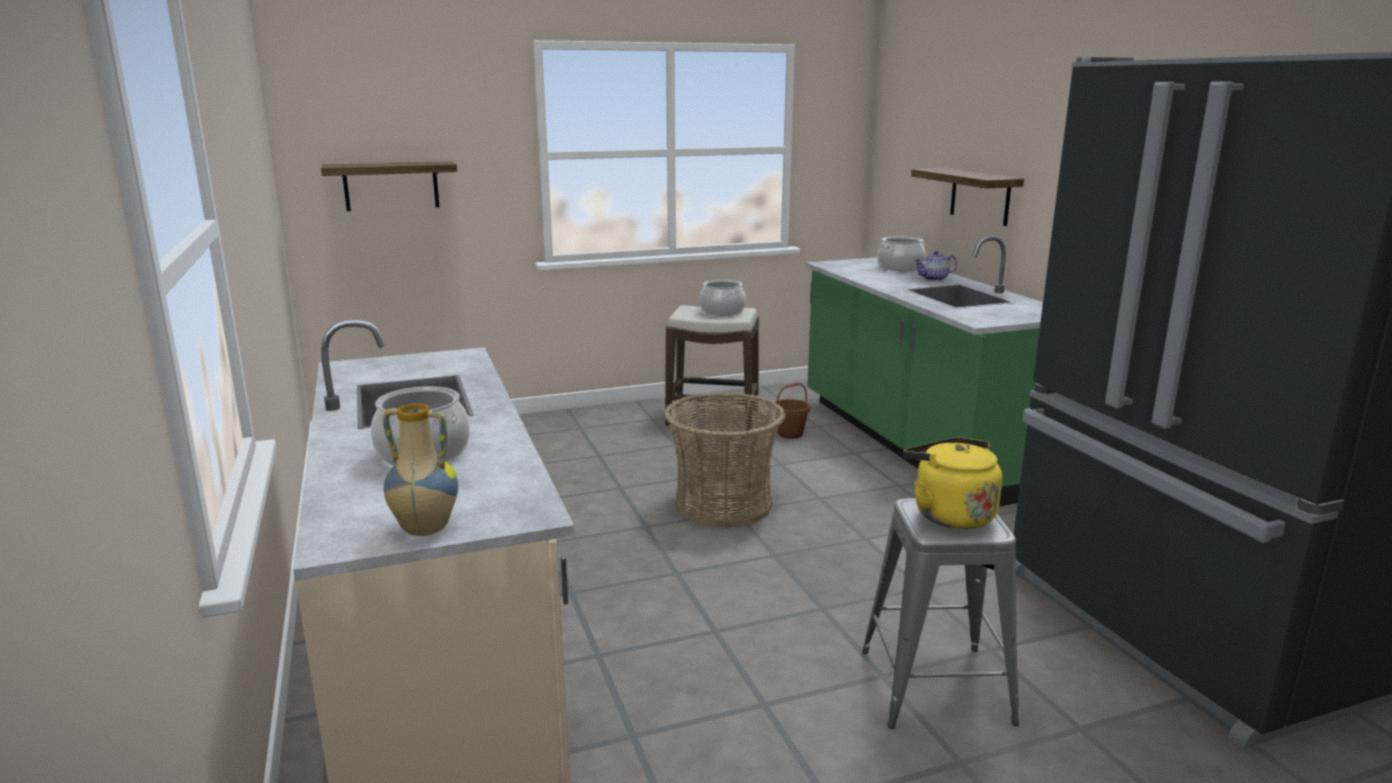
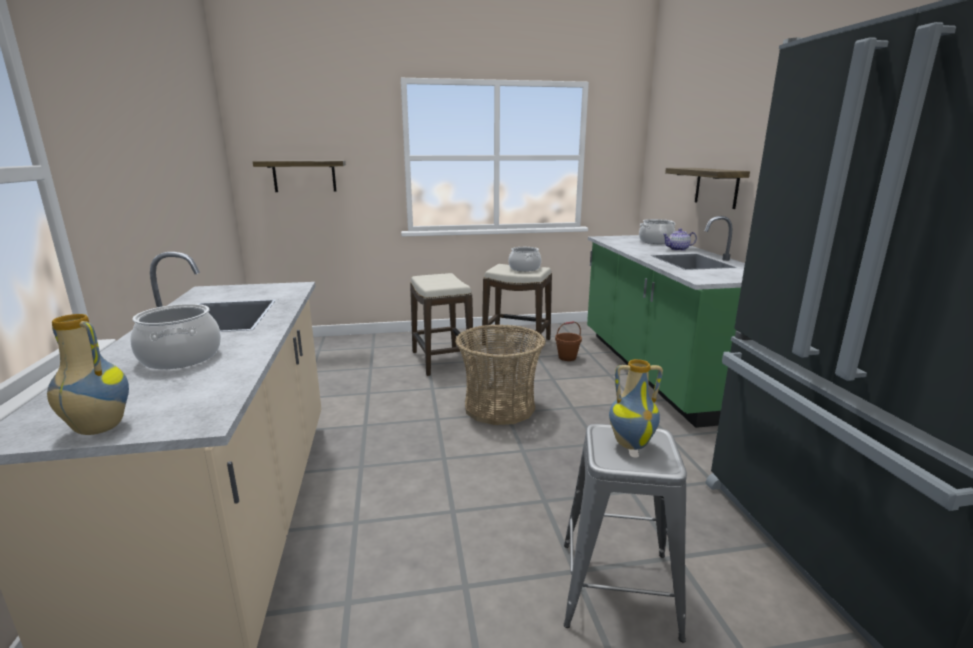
camera: 10 degrees right, 0 degrees up
(617, 449) = (442, 360): none -> stool
(949, 514) = (631, 443): yellow kettle -> vase

